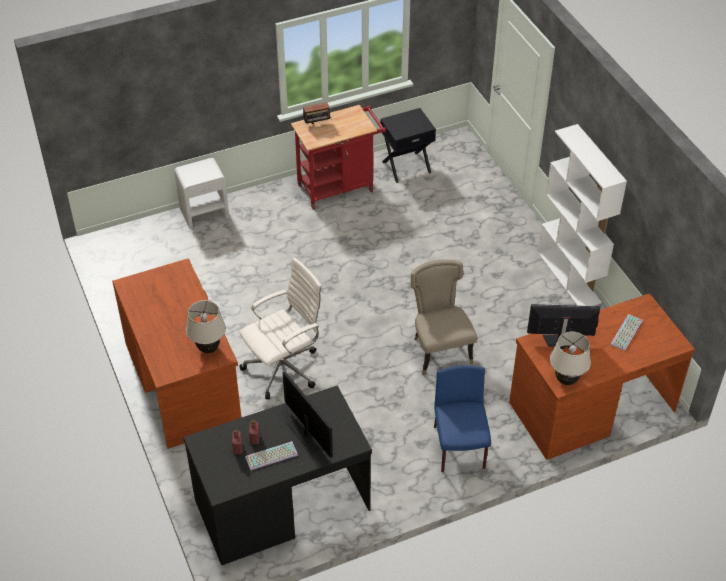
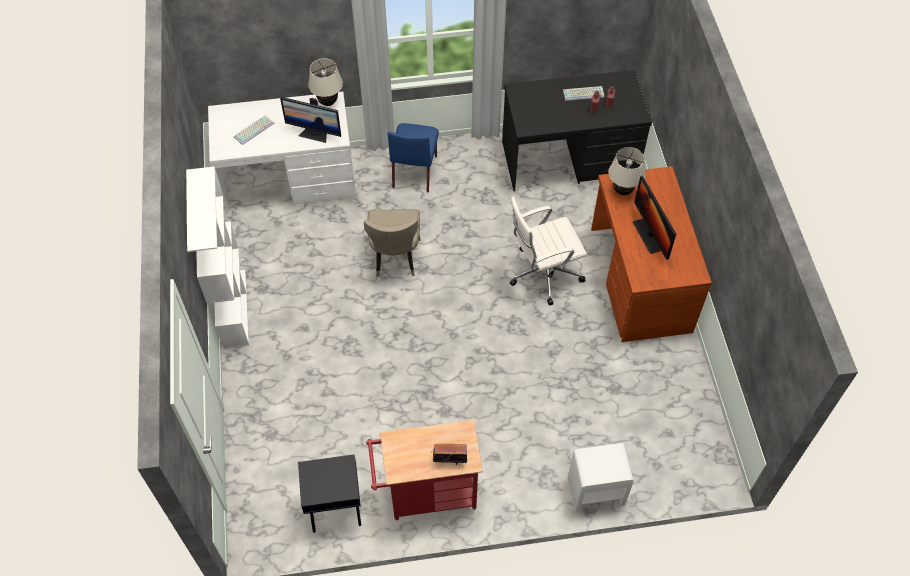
camera: 165 degrees left, 10 degrees up
(308, 434) = (551, 103): monitor -> monitor (650, 235)
(591, 406) = (290, 181): brown desk -> white desk

